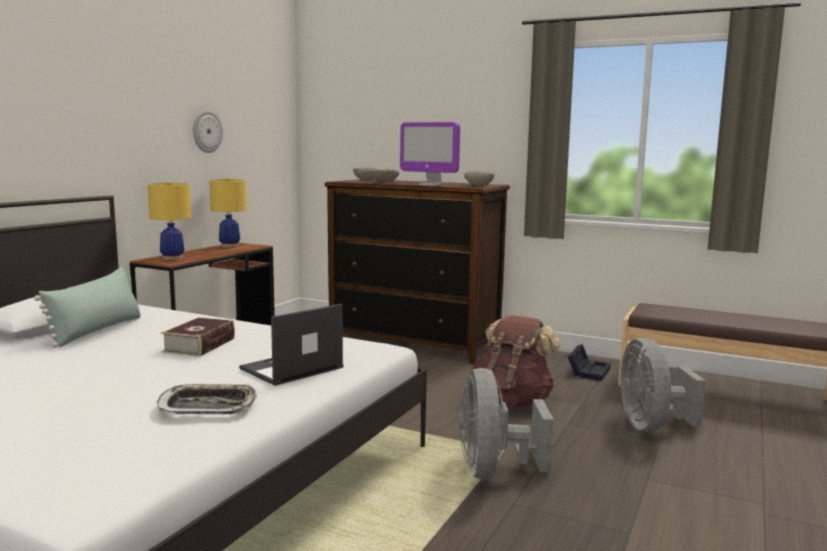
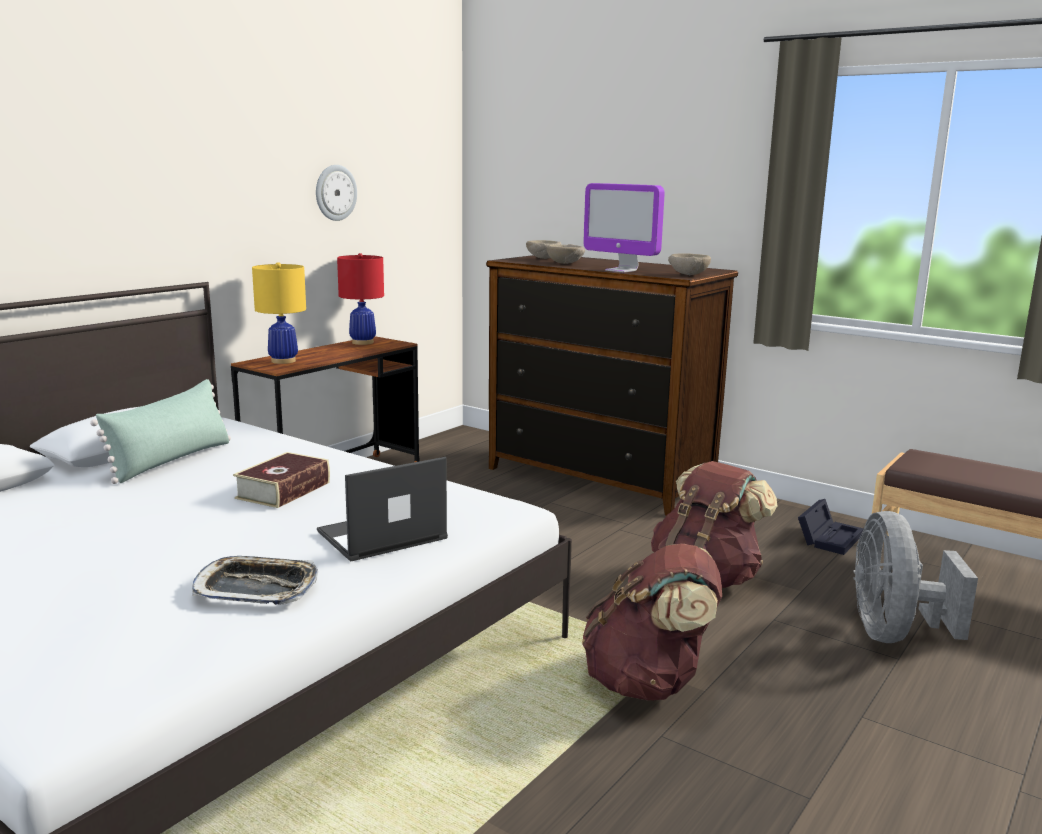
camera: 10 degrees right, 5 degrees up
(229, 246) = (362, 342): yellow table lamp -> red table lamp
(493, 471) = (649, 683): grey fan -> brown backpack

